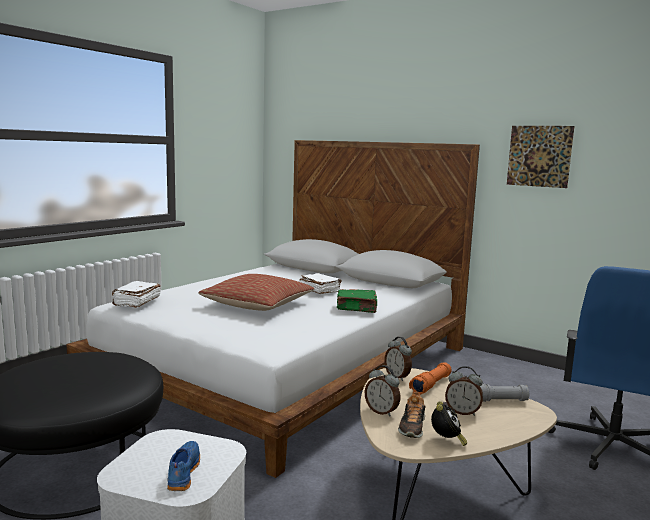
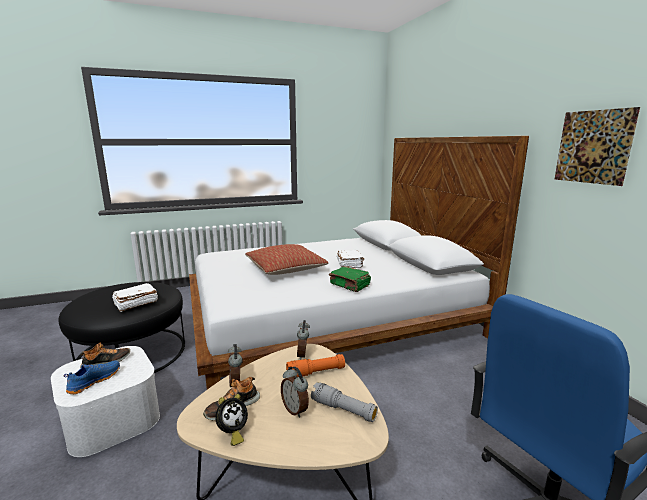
camera: 35 degrees right, 5 degrees up
(136, 302) = (218, 254): white book -> white book (135, 303)
(158, 454) = (106, 362): none -> shoe

